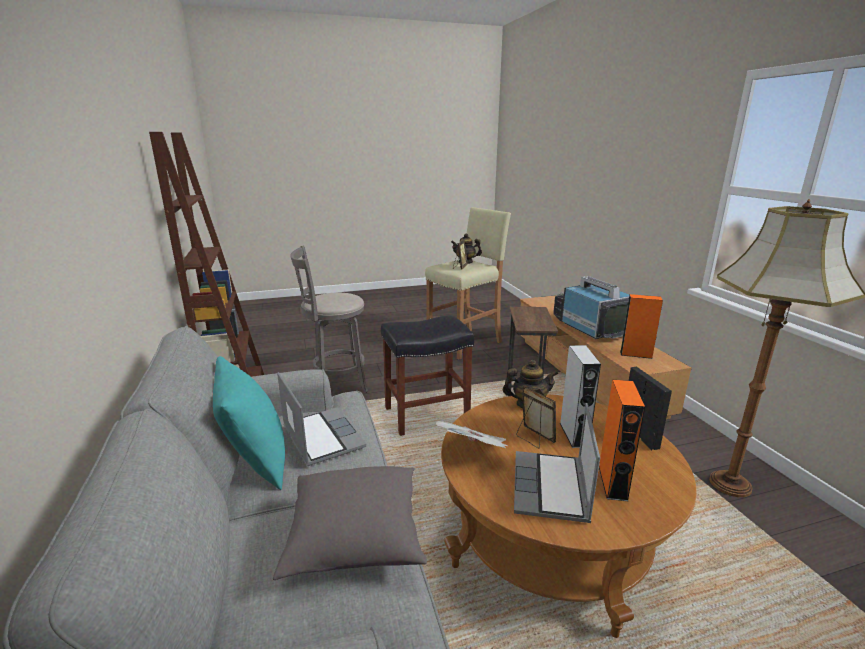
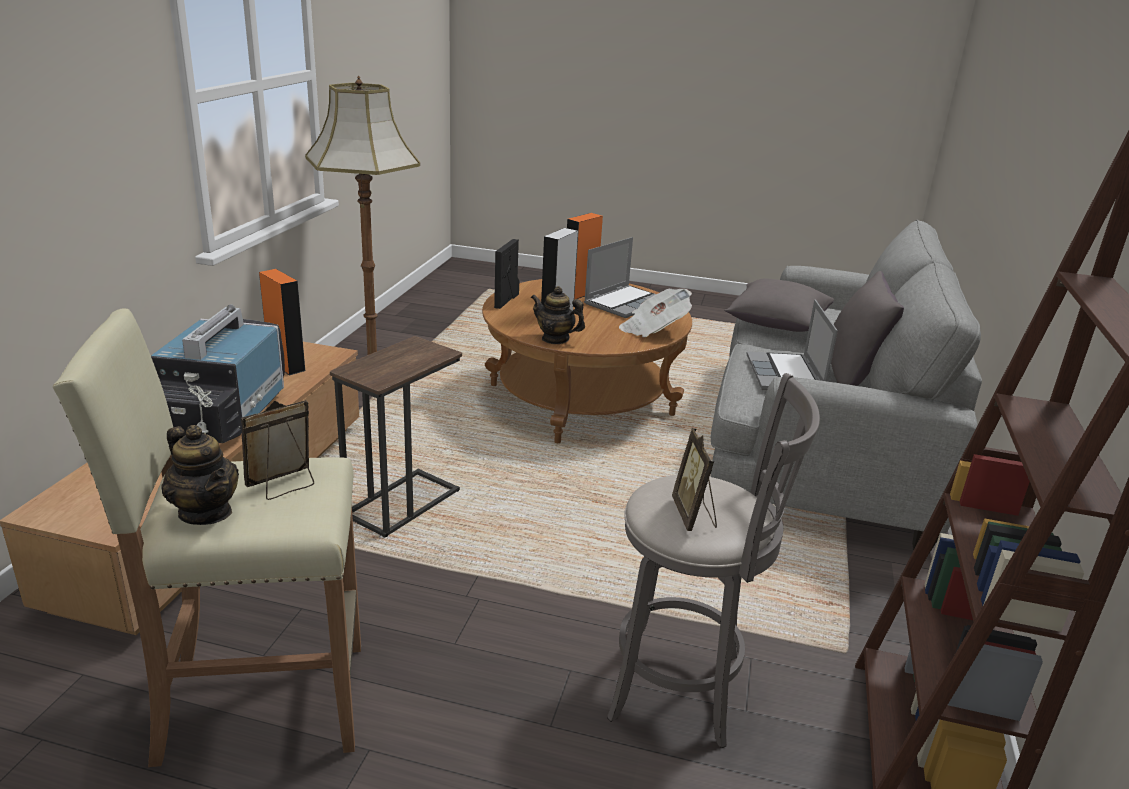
camera: 150 degrees left, 5 degrees up
(255, 463) = (851, 377): turquoise pillow -> grey pillow
(427, 414) = (566, 544): black stool -> none
(533, 438) = (594, 322): picture frame -> picture frame (694, 515)

